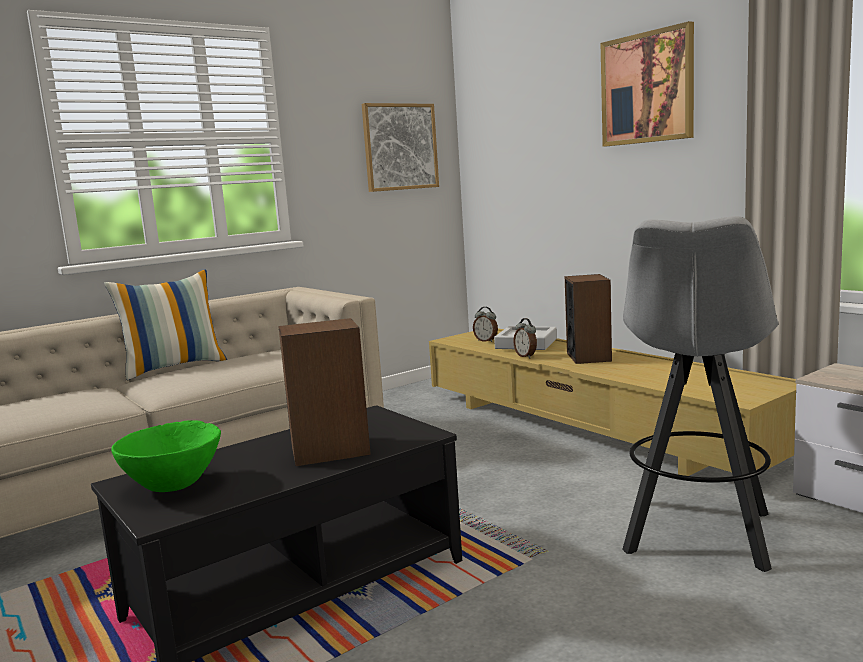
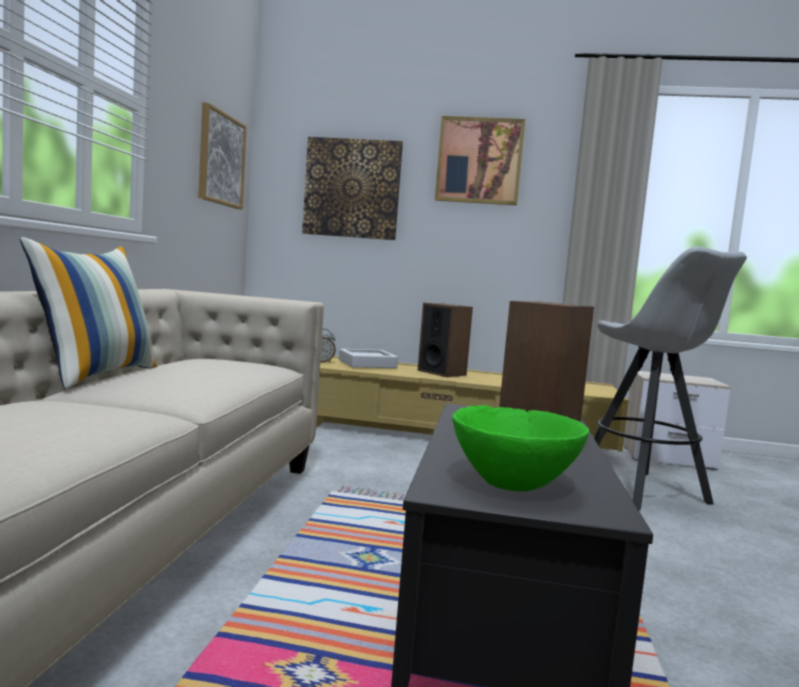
camera: 45 degrees left, 5 degrees down
(526, 356) = (392, 372): alarm clock -> none
(533, 146) = (352, 188): none -> picture

